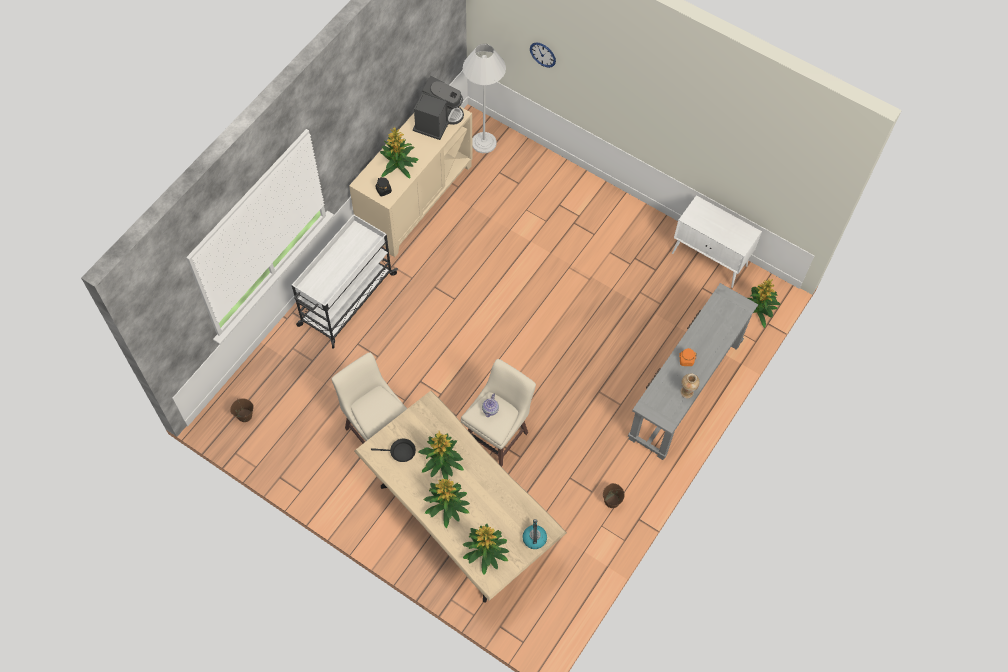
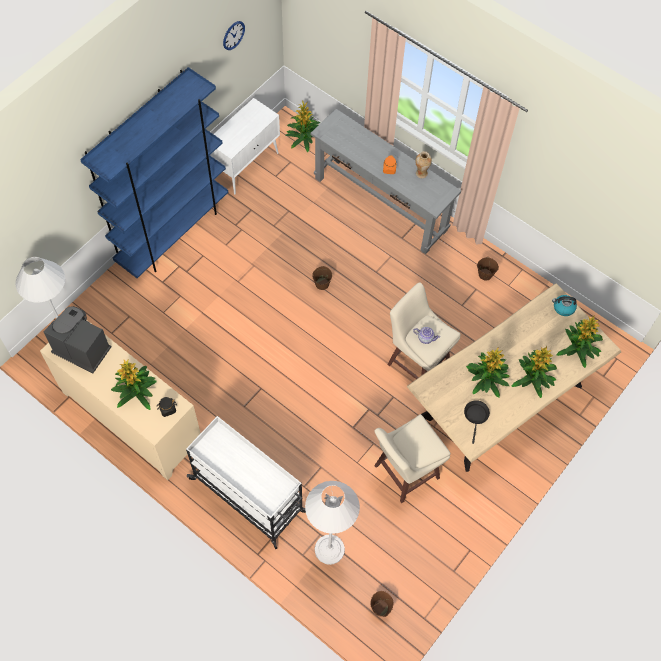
camera: 85 degrees left, 0 degrees up
(298, 369) = (329, 549): none -> white floor lamp
(543, 54) = (48, 213): wall clock -> wall clock (233, 35)
(577, 342) = (322, 283): none -> brown bucket
(616, 206) = (173, 232): none -> blue bookcase

